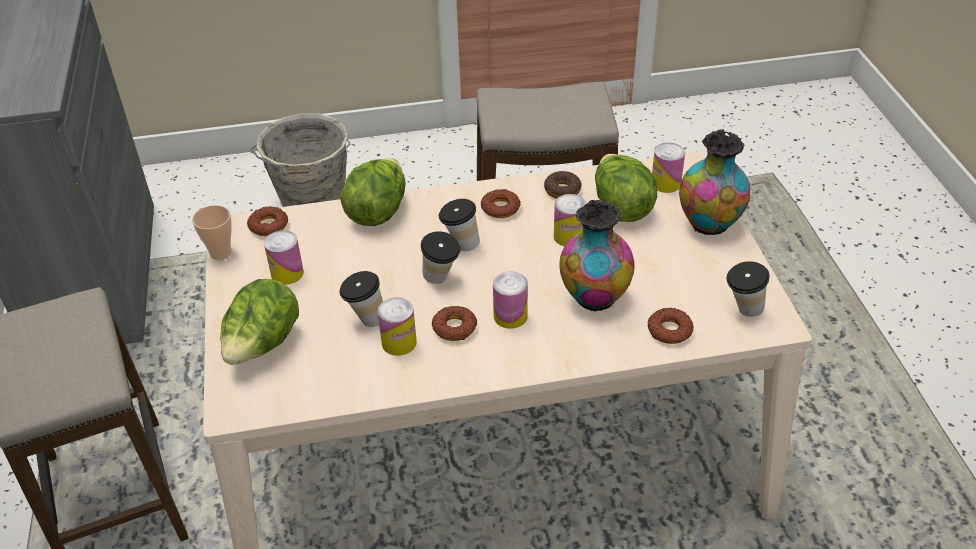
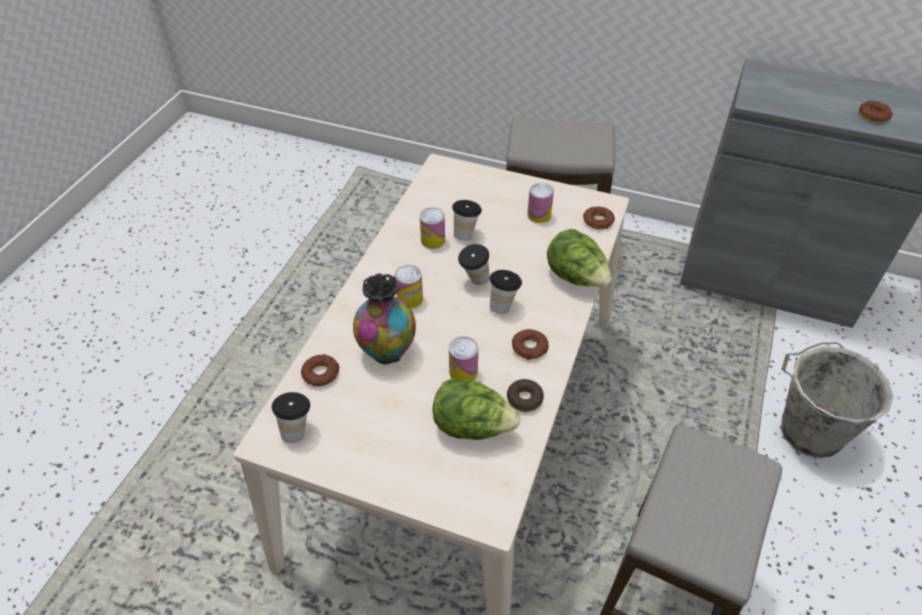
camera: 120 degrees right, 5 degrees up
(220, 253) = (582, 193): cup -> none
(263, 346) = (479, 188): lettuce -> none
(454, 328) = (423, 268): donut -> donut (873, 115)
(665, 183) = (480, 481): can -> none
(709, 225) = (401, 476): vase -> none

